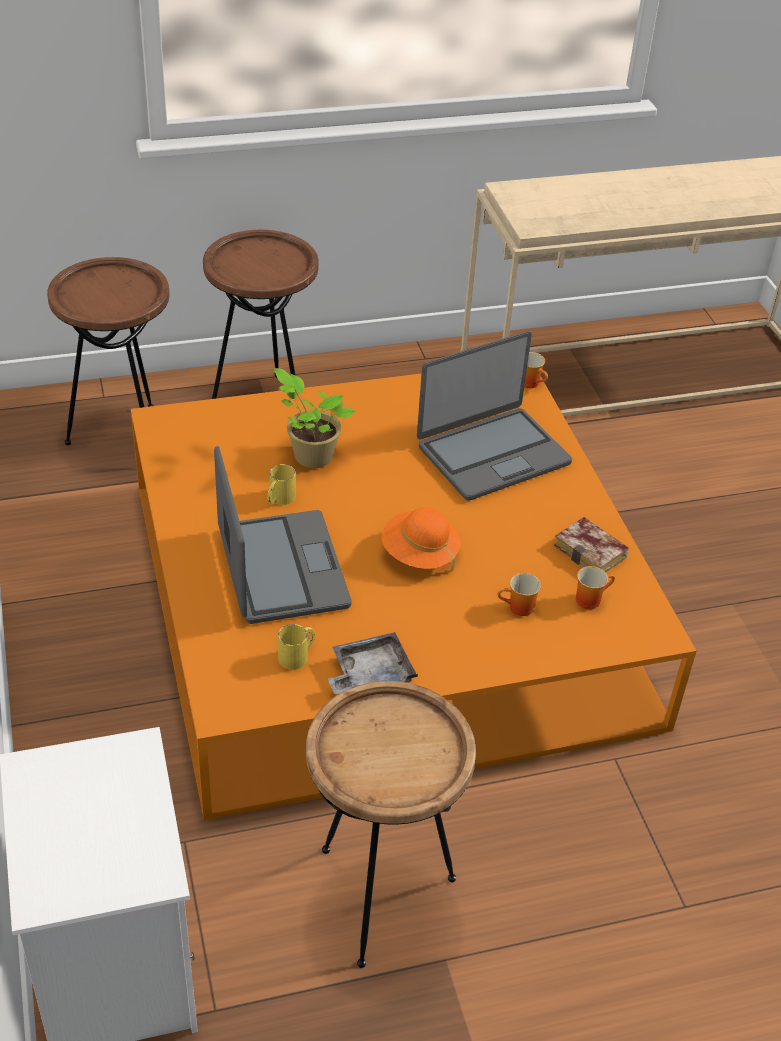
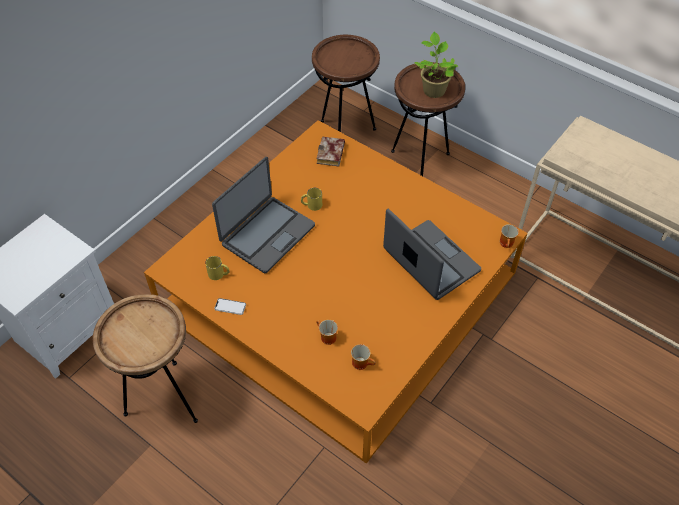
camera: 55 degrees right, 10 degrees up
(310, 455) = (353, 196): potted plant -> potted plant (433, 89)
(370, 675) = (230, 307): grey tray -> phone
(419, 554) = (326, 277): orange hat -> none
(492, 454) = (430, 261): laptop -> laptop turned 150 degrees counterclockwise
(593, 552) = (398, 345): book -> book (331, 155)

